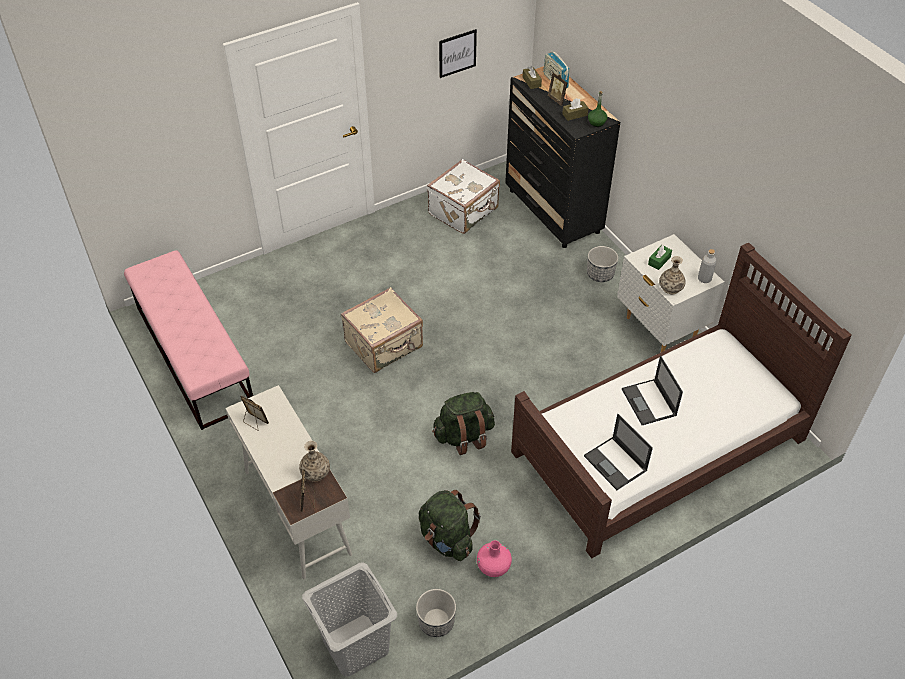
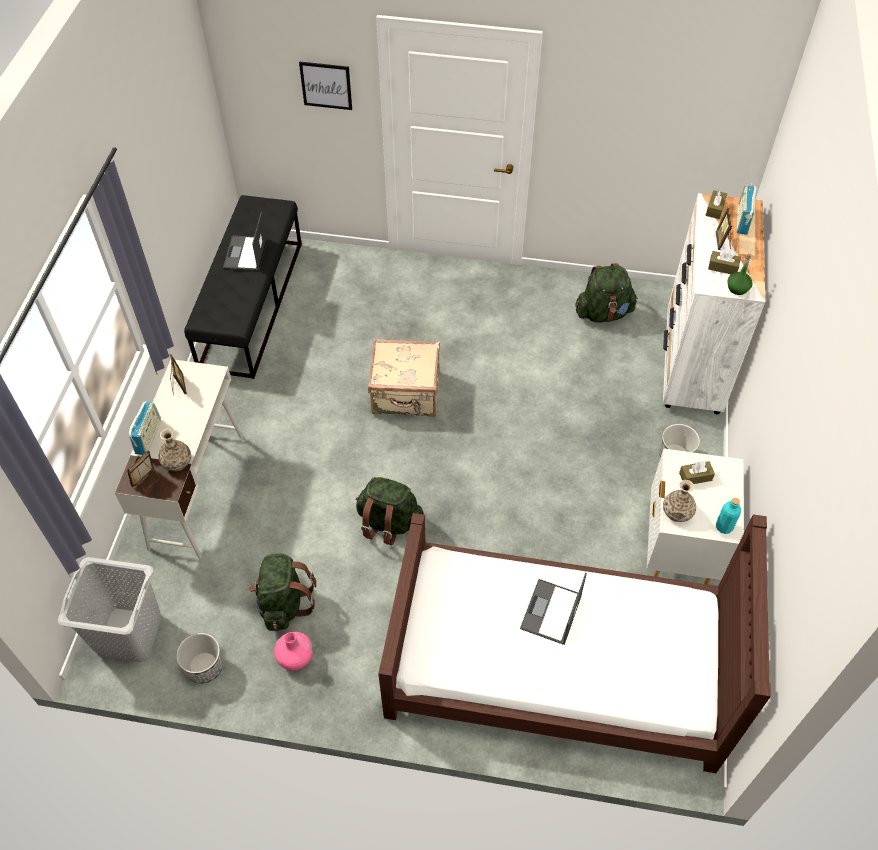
camera: 40 degrees right, 5 degrees up
(193, 355) = (252, 304): pink bench -> black bench
(272, 471) = (148, 437): none -> radio
(457, 53) = (657, 139): picture -> picture (326, 85)
(464, 211) = (603, 313): white suitcase -> green backpack
(553, 212) = (692, 364): black dresser -> white dresser
(616, 464) = (456, 646): laptop -> laptop (245, 254)
(659, 261) = (695, 476): green tissue box -> brown tissue box
(704, 279) = (724, 527): grey bottle -> turquoise bottle

